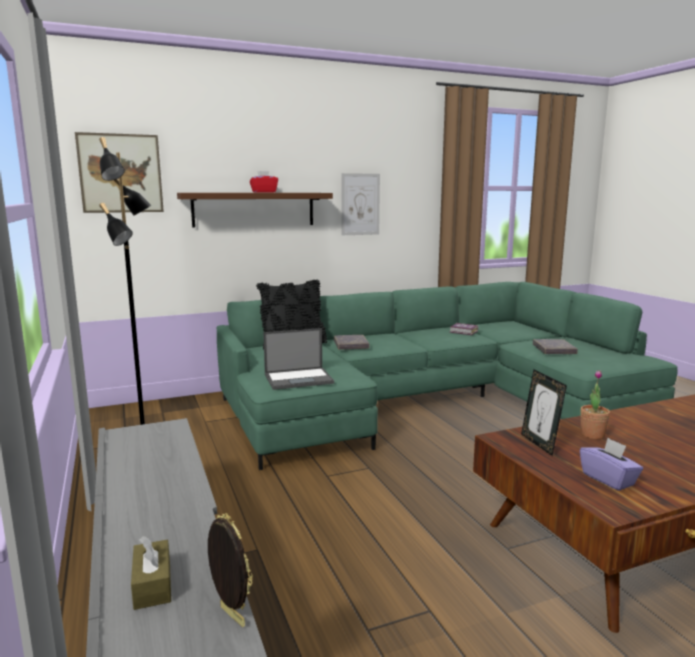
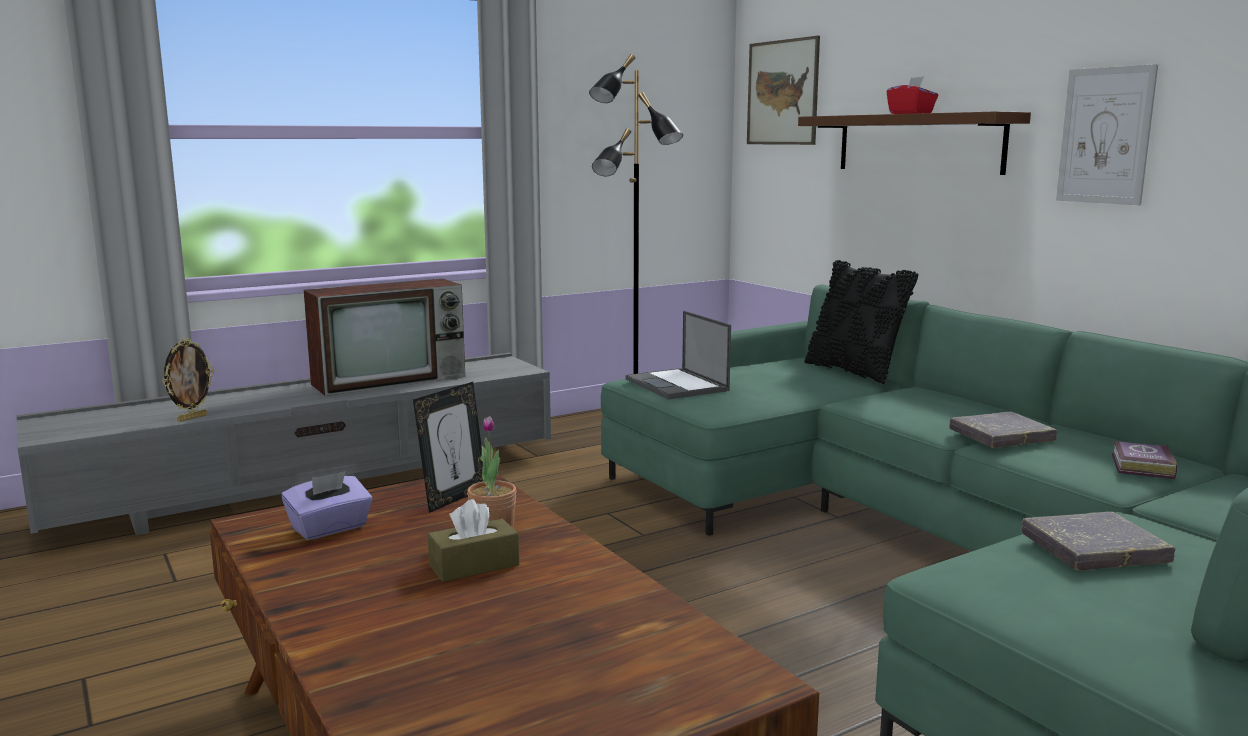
camera: 80 degrees right, 0 degrees up
(147, 485) = (392, 380): none -> television
(152, 585) = (242, 399): brown tissue box -> brown tissue box (474, 565)
(351, 345) = (888, 396): grey book -> grey book (1001, 436)
(539, 444) = (453, 498): picture frame -> picture frame turned 150 degrees clockwise

